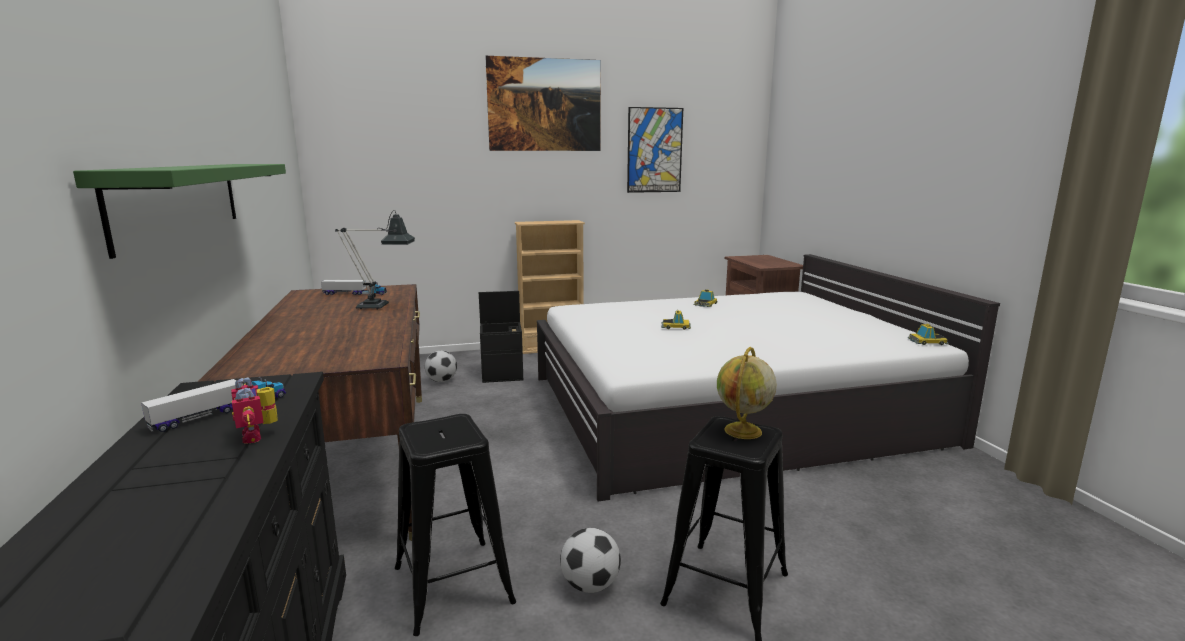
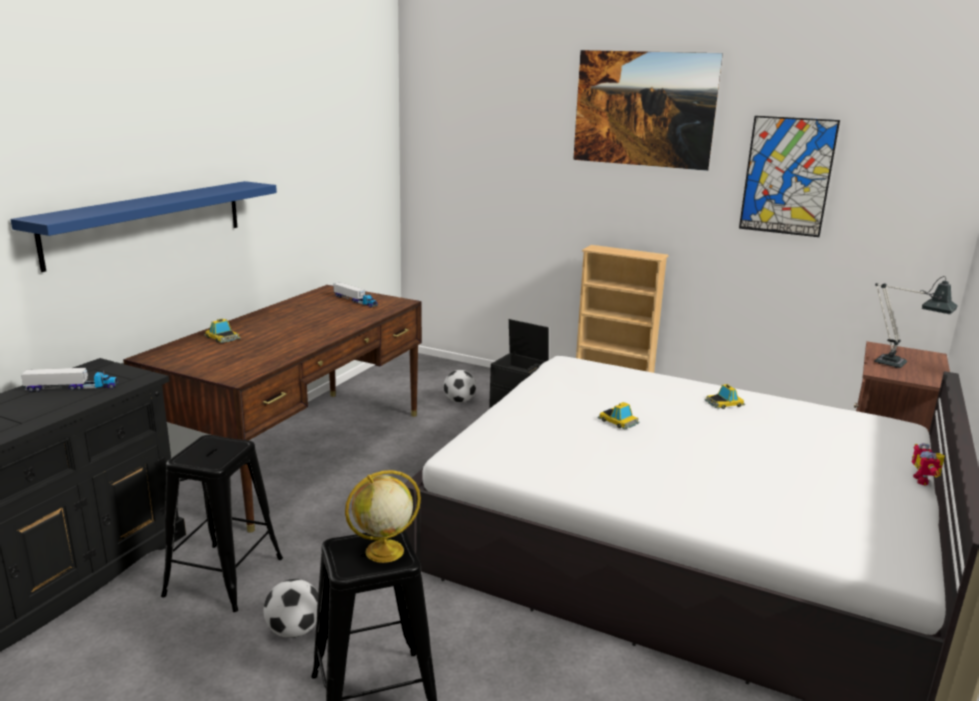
camera: 40 degrees right, 5 degrees up
(181, 200) = (148, 222): green shelf -> blue shelf
(259, 435) = (52, 412): toy robot -> toy robot (925, 480)
(380, 307) = (342, 321): table lamp -> table lamp (898, 365)
(927, 341) = (902, 563): toy car -> toy car (222, 337)

